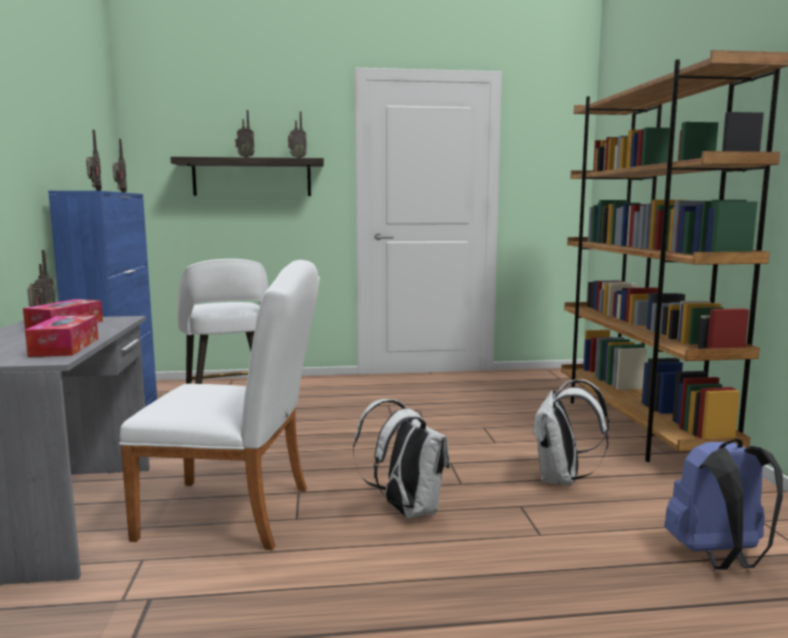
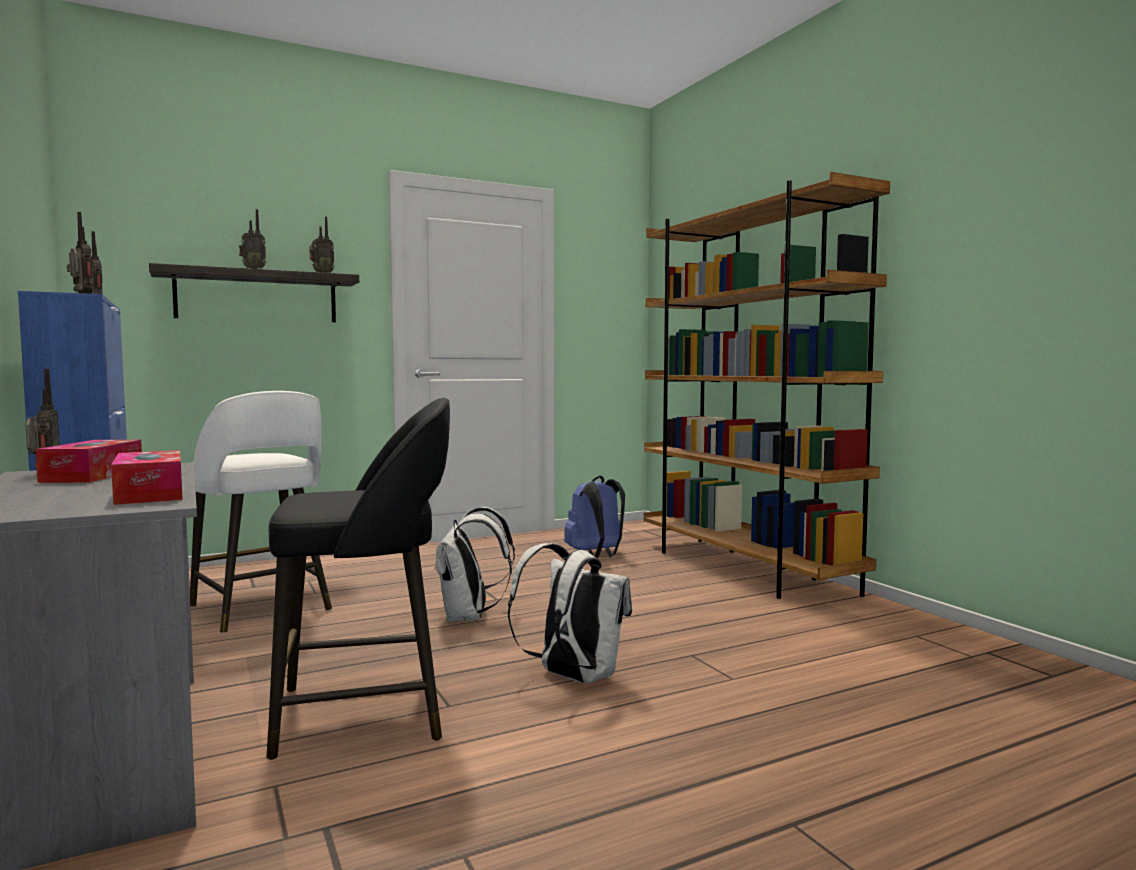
camera: 20 degrees left, 5 degrees down
(237, 513) = (366, 712): white chair -> black stool
(562, 479) = (712, 625): white backpack -> white backpack (469, 617)
(718, 558) = (907, 672): blue backpack -> blue backpack (596, 555)

